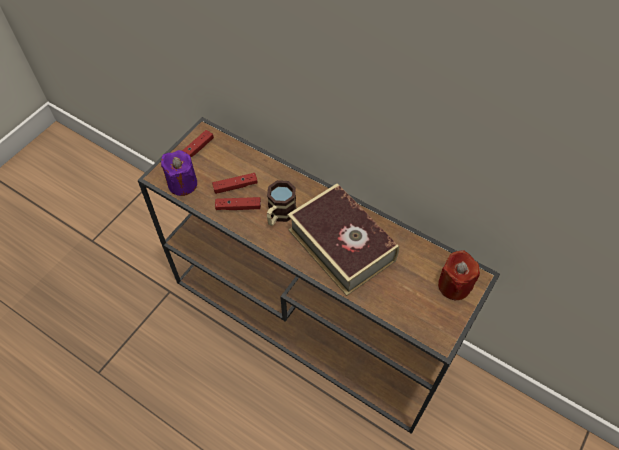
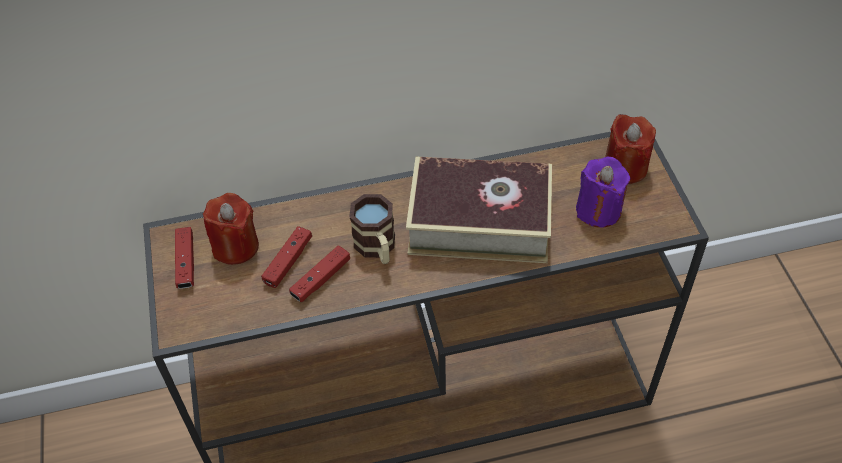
camera: 45 degrees left, 5 degrees down
(182, 184) = (220, 312): purple candle -> purple candle (598, 210)
(223, 160) = (236, 246): none -> red candle

